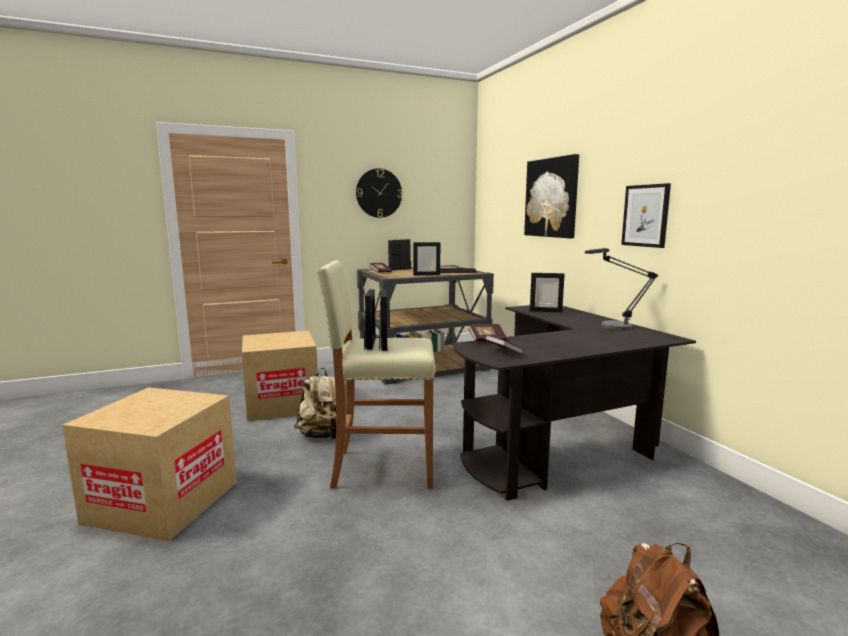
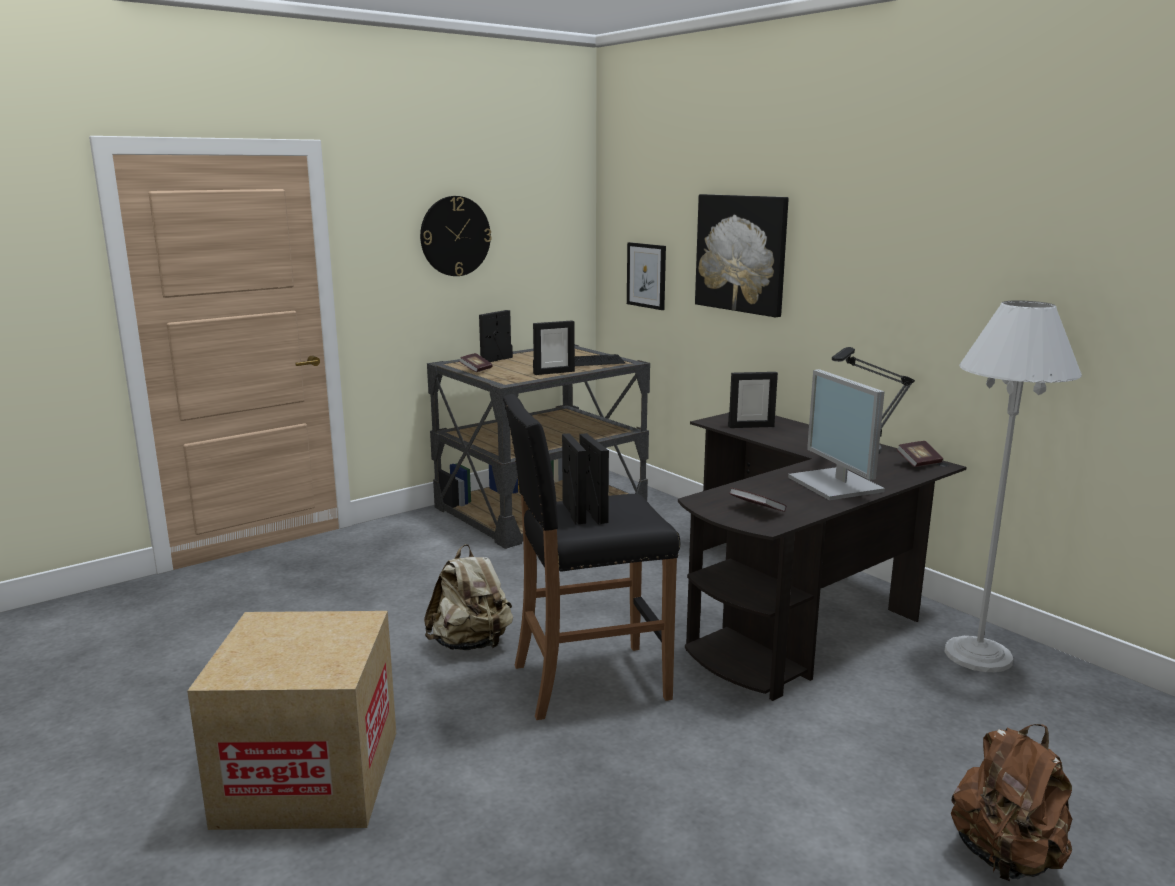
camera: 15 degrees left, 5 degrees up
(282, 404) = (366, 600): cardboard box -> none
(382, 468) = (588, 681): beige stool -> black stool
(487, 340) = (718, 490): book -> book (919, 463)
(580, 343) = (837, 485): none -> monitor
(645, 215) = (893, 298): picture -> picture (646, 275)
(695, 491) = (978, 655): none -> white floor lamp

